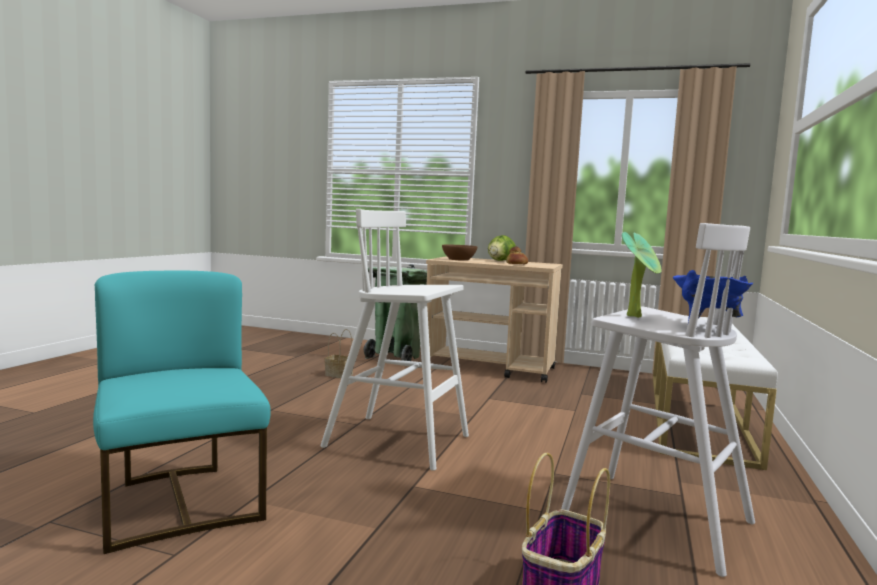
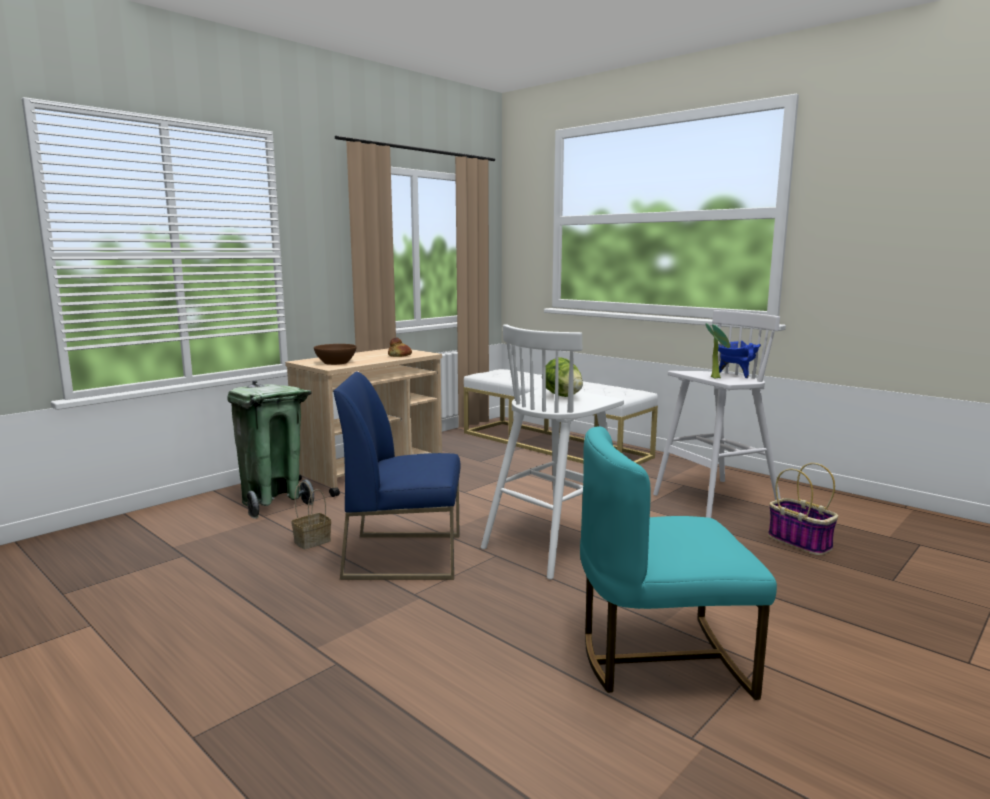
camera: 65 degrees left, 5 degrees up
(334, 399) = (405, 555): none -> blue chair
(500, 260) = (356, 355): lettuce -> lettuce (562, 396)

